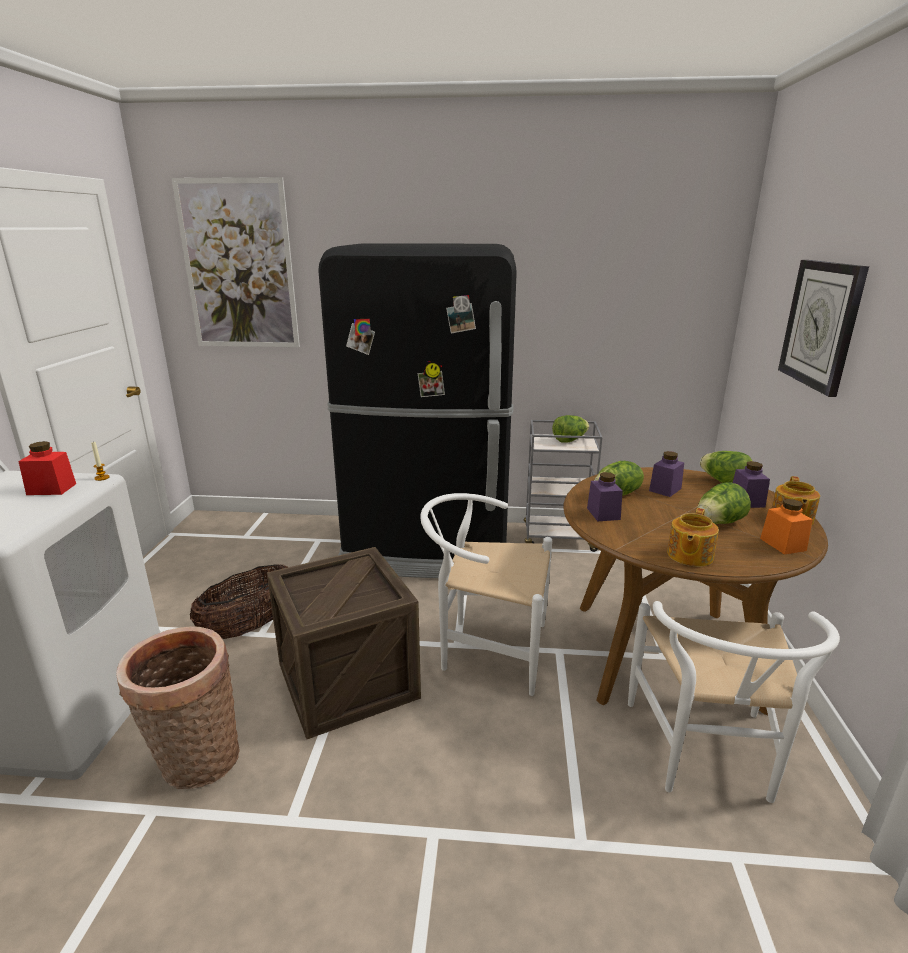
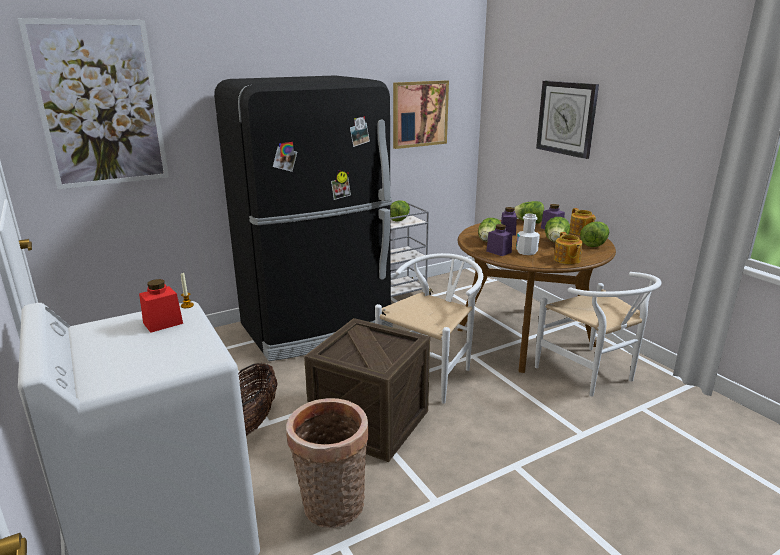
camera: 35 degrees left, 0 degrees up
(485, 649) = (432, 371): white chair -> white chair turned 150 degrees clockwise
(628, 302) = (419, 114): none -> picture
(644, 525) = (526, 252): none -> white bottle
(782, 544) = (594, 244): orange jar -> lettuce

